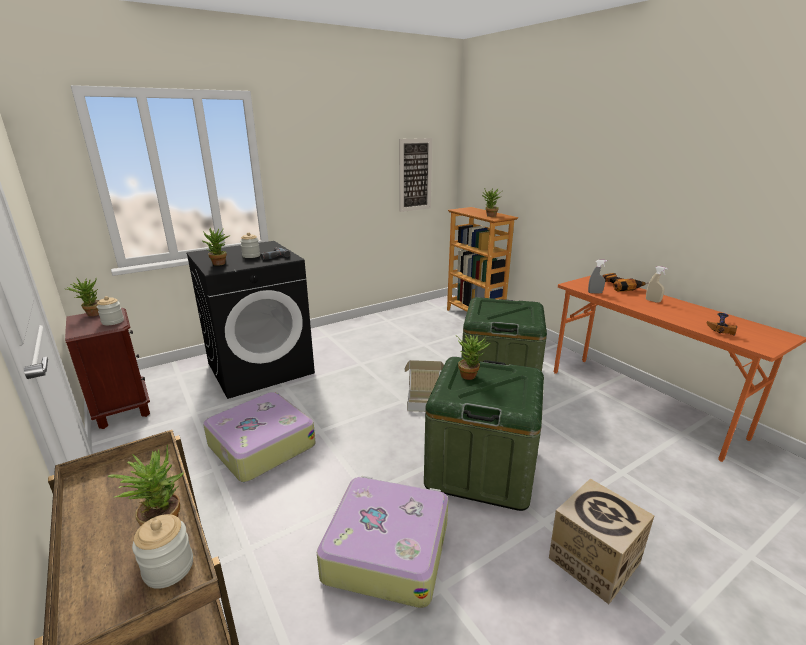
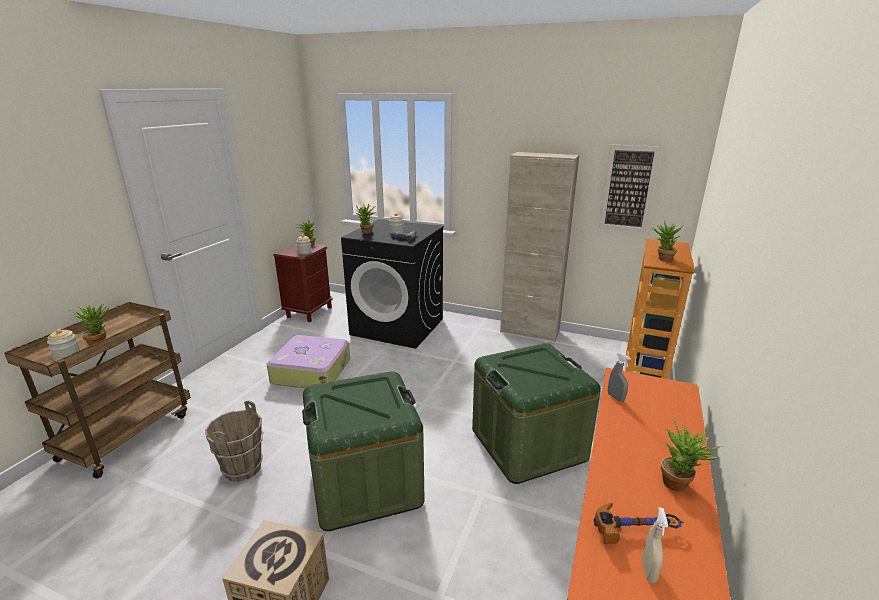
camera: 55 degrees right, 0 degrees up
(366, 320) = (529, 331): none -> beige cabinet
(386, 548) = (242, 468): suitcase -> brown bucket
(424, 400) = (435, 414): cardboard box -> none
(470, 375) = (369, 390): potted plant -> potted plant (679, 484)
(622, 286) = (681, 414): power drill -> none
(653, 301) = (659, 449): beige spray bottle -> beige spray bottle (649, 570)

